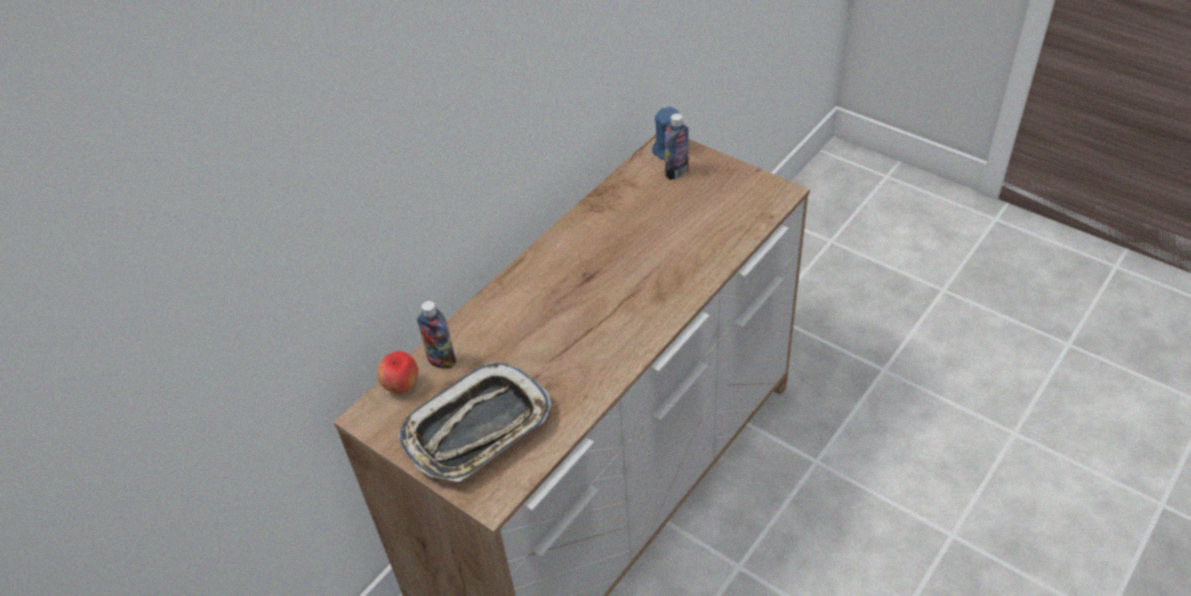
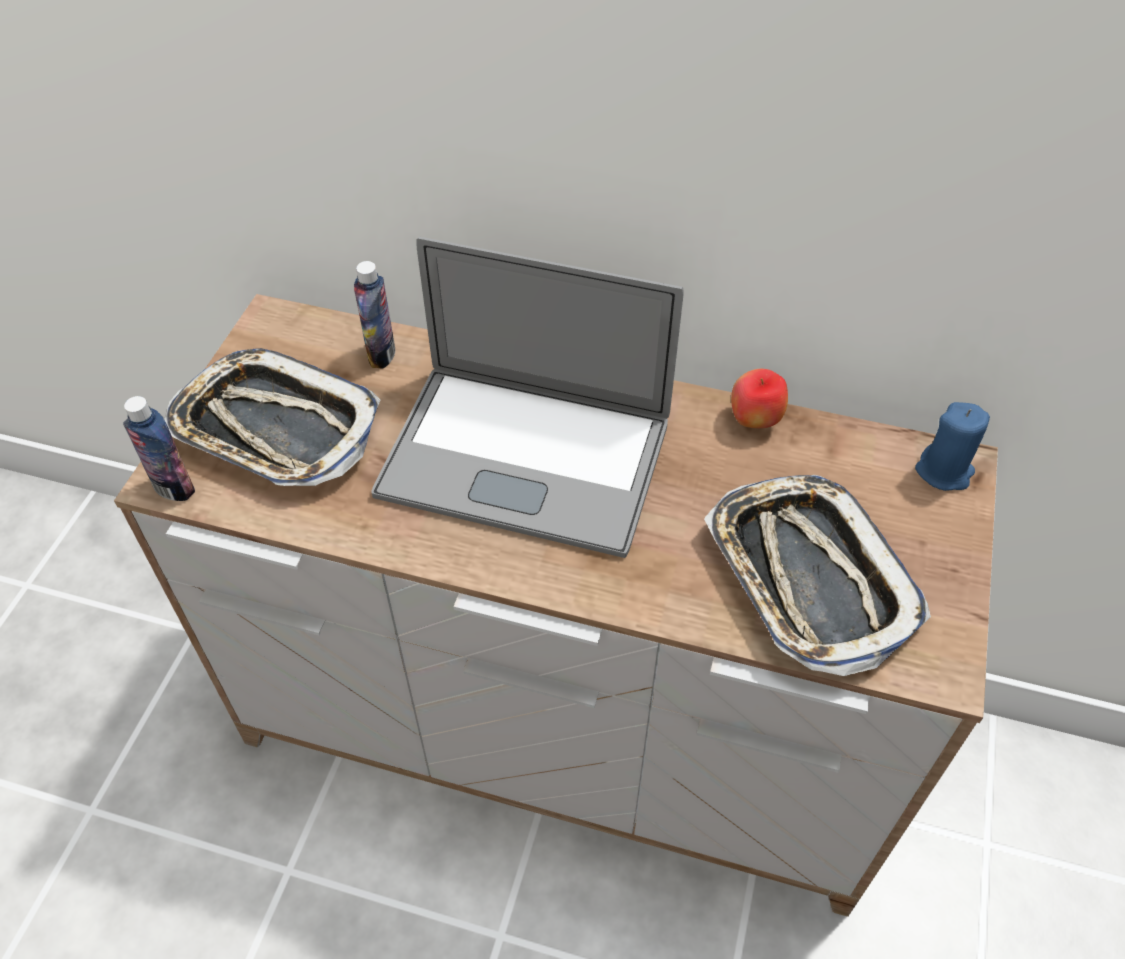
camera: 65 degrees right, 5 degrees up
(402, 386) = (326, 332): apple -> apple (754, 420)
(571, 309) = (525, 457): none -> laptop
(676, 172) = (896, 499): bottle -> bottle (173, 488)
(709, 219) = (808, 577): none -> tray

